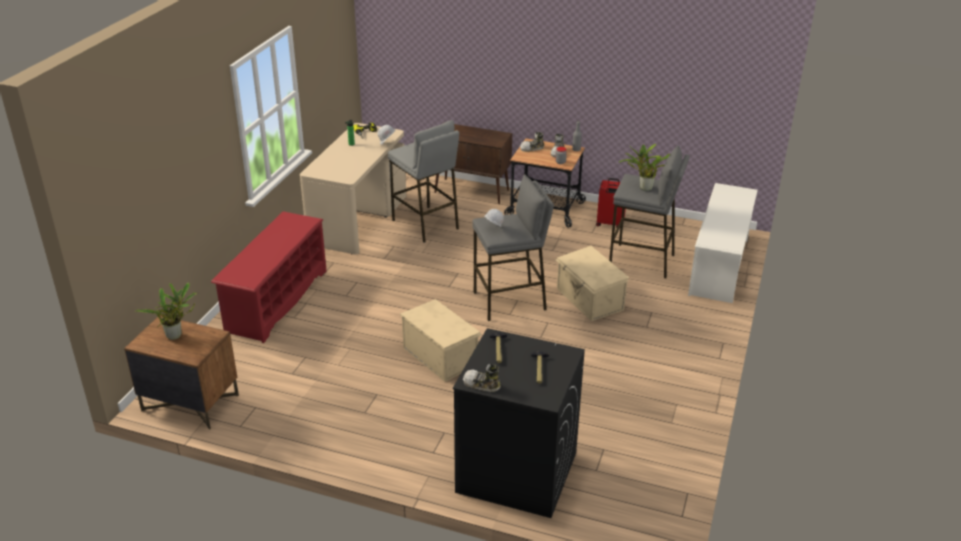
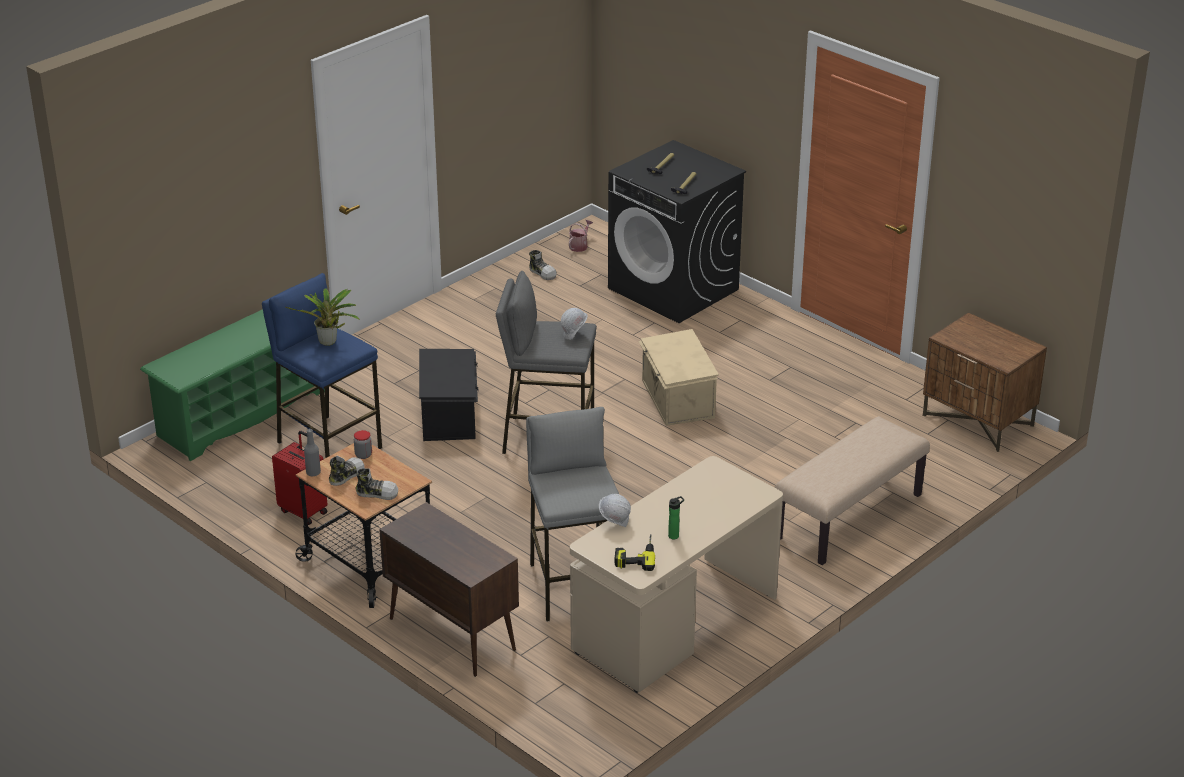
camera: 155 degrees left, 0 degrees up
(176, 335) = (988, 346): potted plant -> none
(276, 300) = (849, 518): red shoe rack -> beige bench
(481, 385) = (720, 167): shoe -> shoe (542, 273)
(589, 300) = (450, 415): beige storage box -> black storage box
(642, 261) = (329, 445): grey stool -> blue stool
(647, 504) = (579, 246): none -> watering can
(719, 266) = (243, 412): white shoe rack -> green shoe rack

